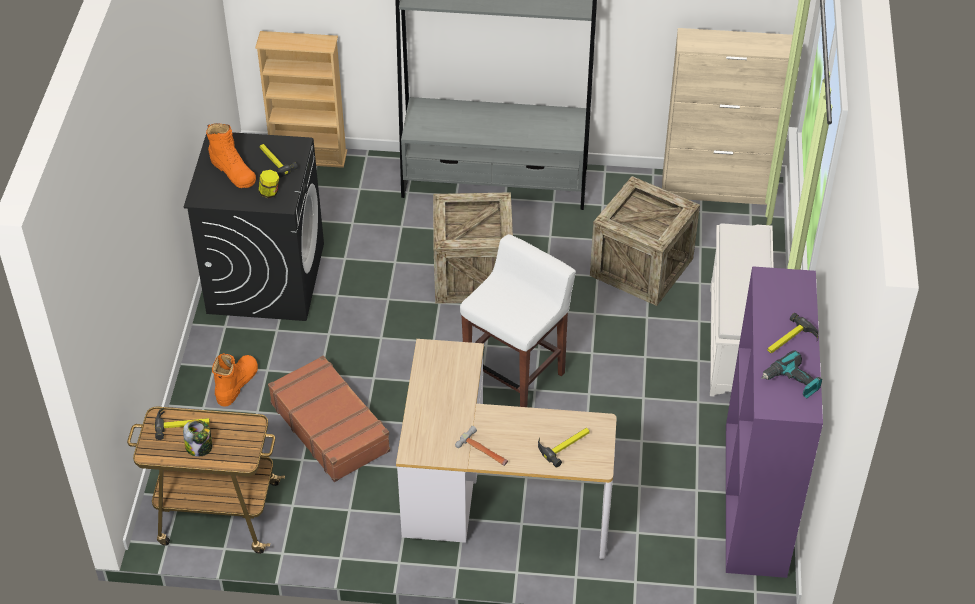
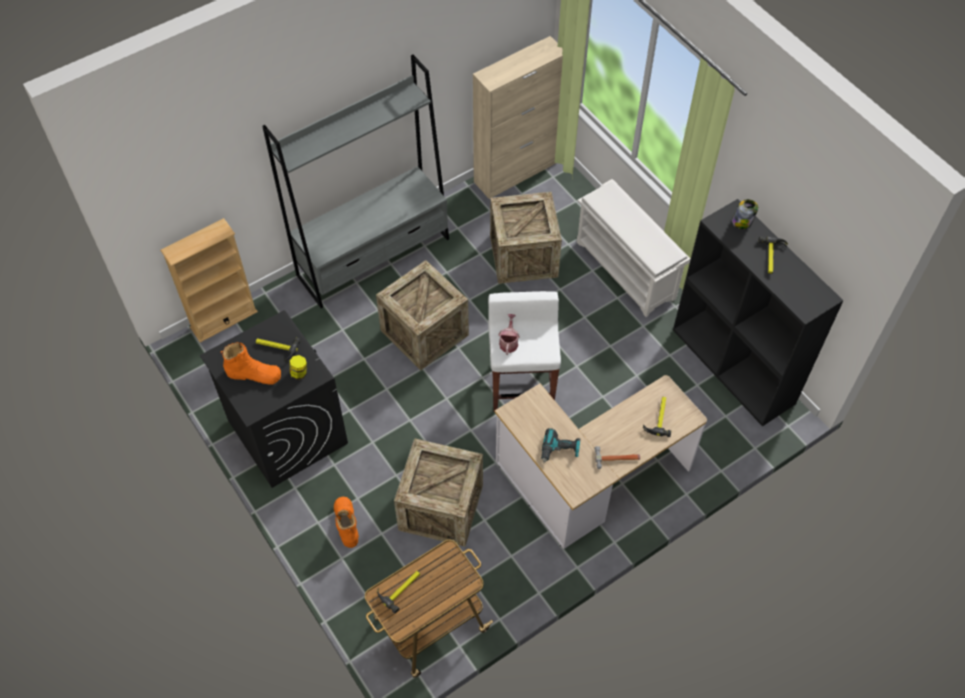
camera: 40 degrees left, 10 degrees up
(199, 447) = (429, 596): jar -> jar (742, 221)
(330, 427) = (441, 507): brown suitcase -> crate
(496, 294) = (509, 342): none -> watering can
(756, 499) = (734, 366): purple bookcase -> black bookcase
(791, 382) = (800, 284): power drill -> power drill (560, 451)

